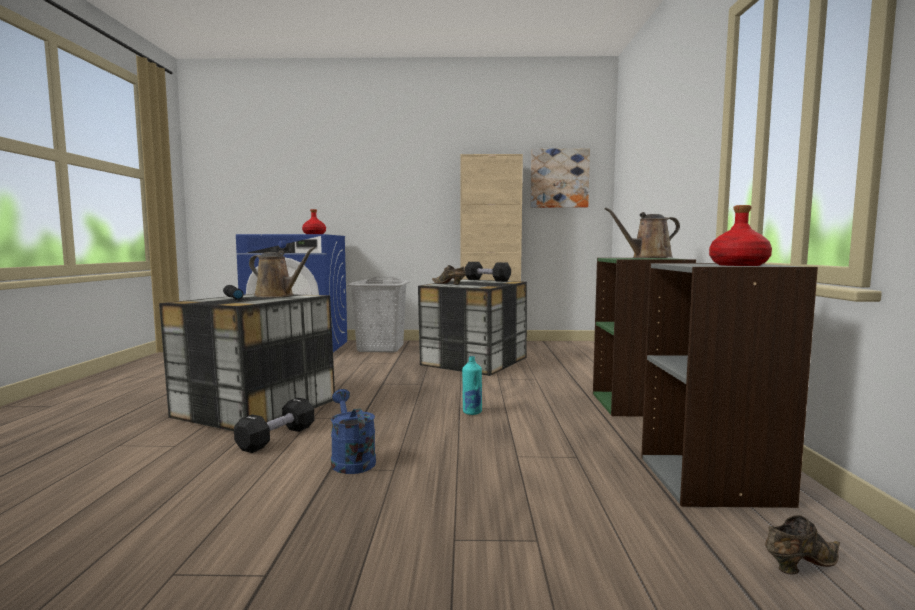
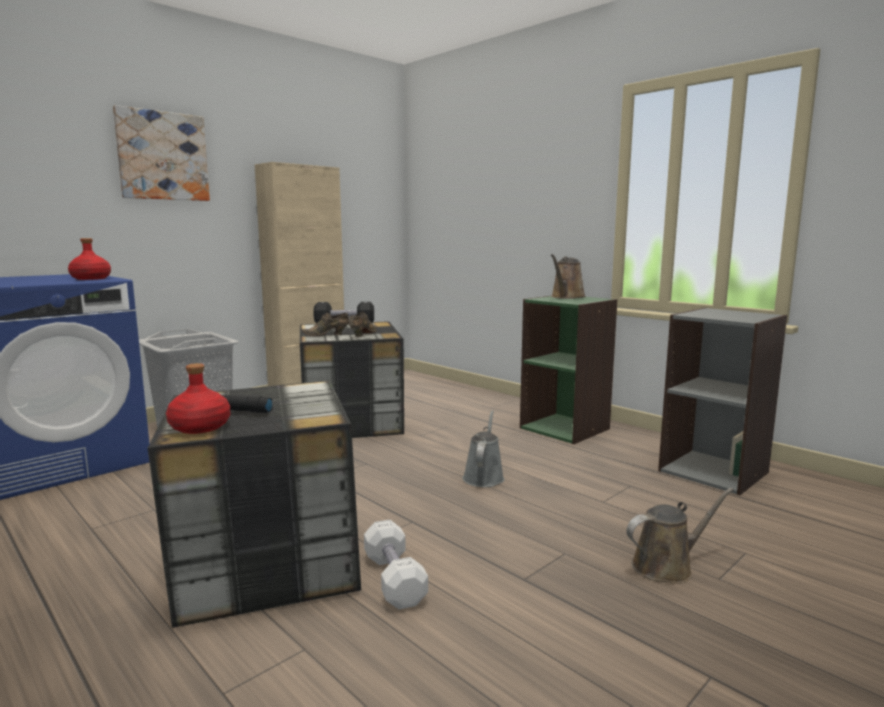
camera: 45 degrees left, 5 degrees up
(277, 295) = (267, 394): brown watering can -> brown watering can (667, 566)
(277, 438) = (394, 579): black dumbbell -> white dumbbell
(351, 460) = (516, 563): blue watering can -> none
(472, 412) = (484, 477): turquoise bottle -> grey watering can
(559, 178) = (359, 196): picture -> picture (162, 156)
(739, 265) = (747, 316): red bottle -> red bottle (200, 427)
(800, 565) = (829, 504): brown shoe -> brown shoe (362, 334)

